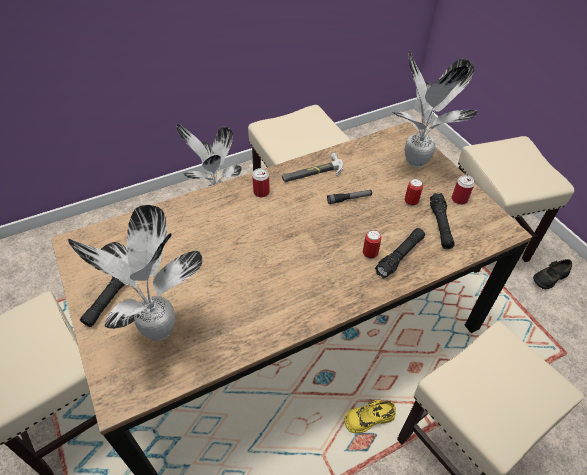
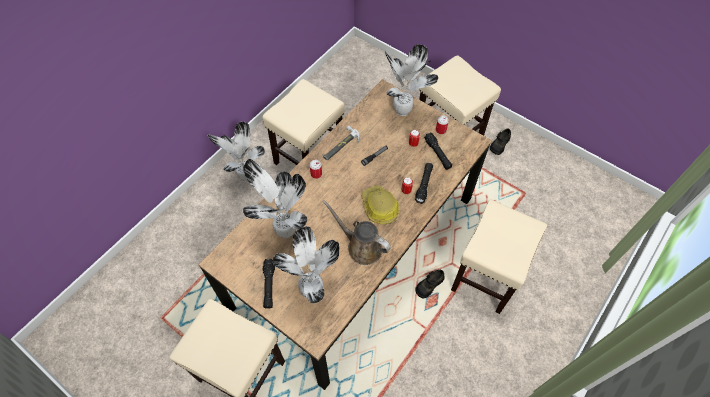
camera: 25 degrees left, 10 degrees up
(178, 240) = (284, 230): none -> potted plant
(264, 300) = (361, 246): none -> brown watering can
(320, 261) = (379, 207): none -> hard hat
(369, 418) = (429, 285): yellow shoe -> black shoe

